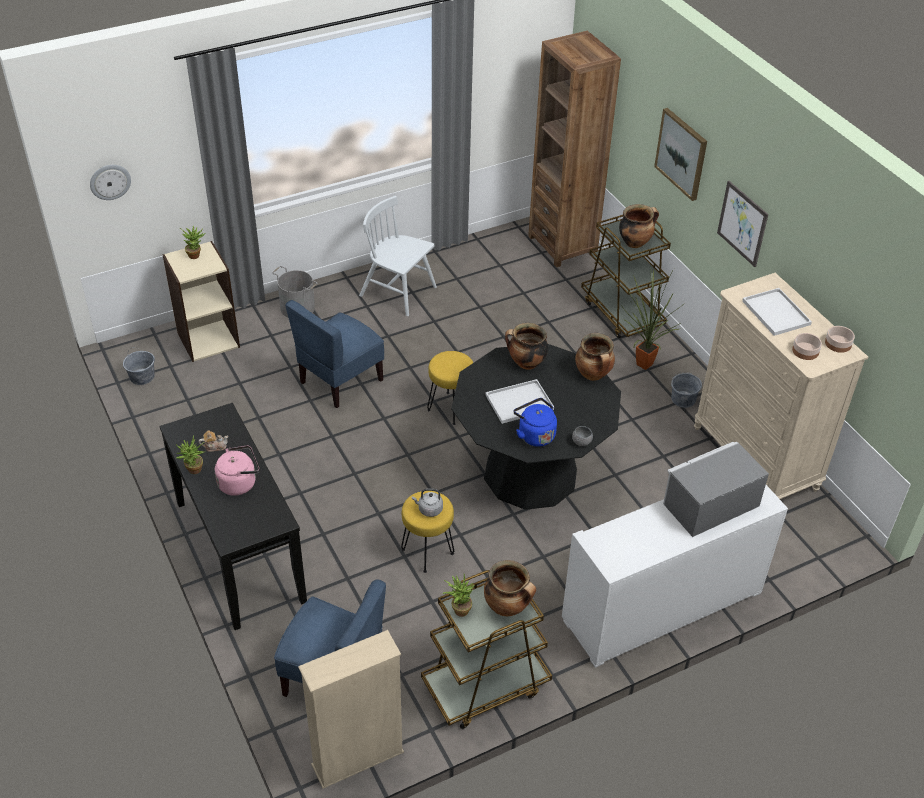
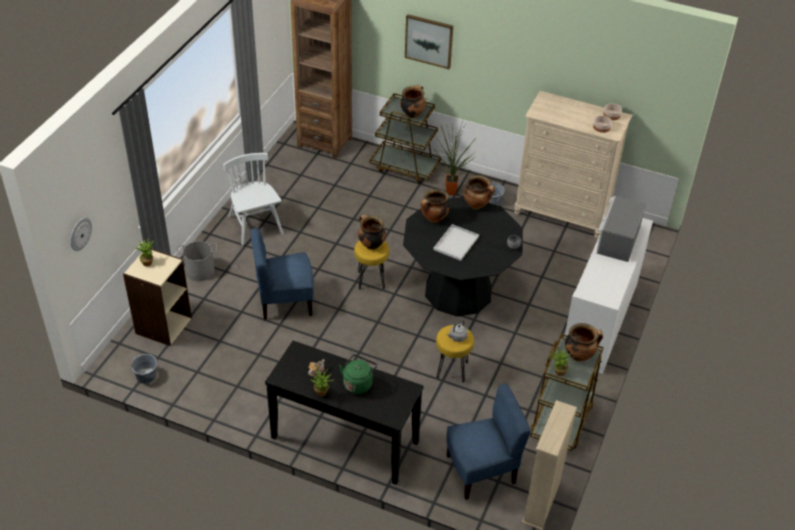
camera: 40 degrees left, 0 degrees up
(239, 483) = (358, 383): pink kettle -> green kettle
(340, 381) = (284, 302): blue chair -> blue chair turned 75 degrees clockwise
(398, 292) = (255, 225): white chair -> white chair turned 75 degrees clockwise
(453, 361) = (371, 244): none -> cooking pot
(534, 435) = (485, 256): blue kettle -> none
(742, 223) = (499, 69): picture -> none
(777, 313) = (566, 113): white tray -> none

